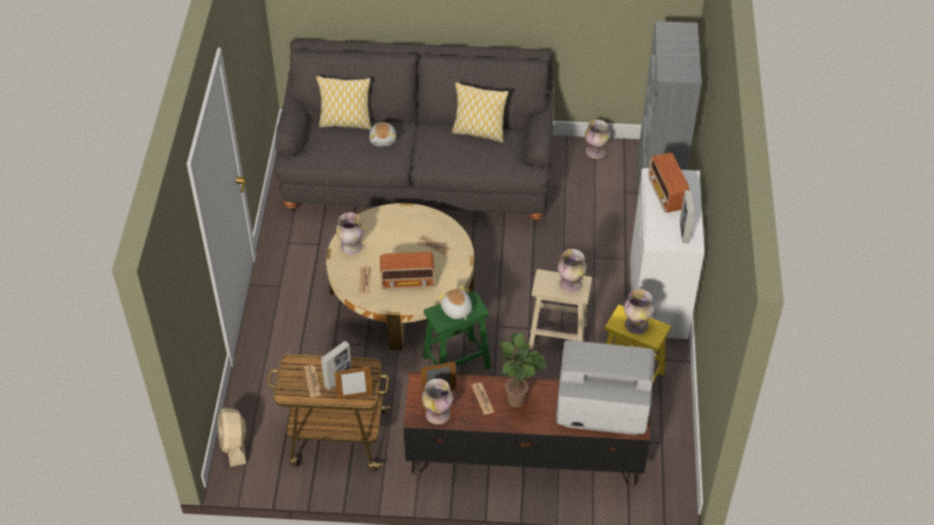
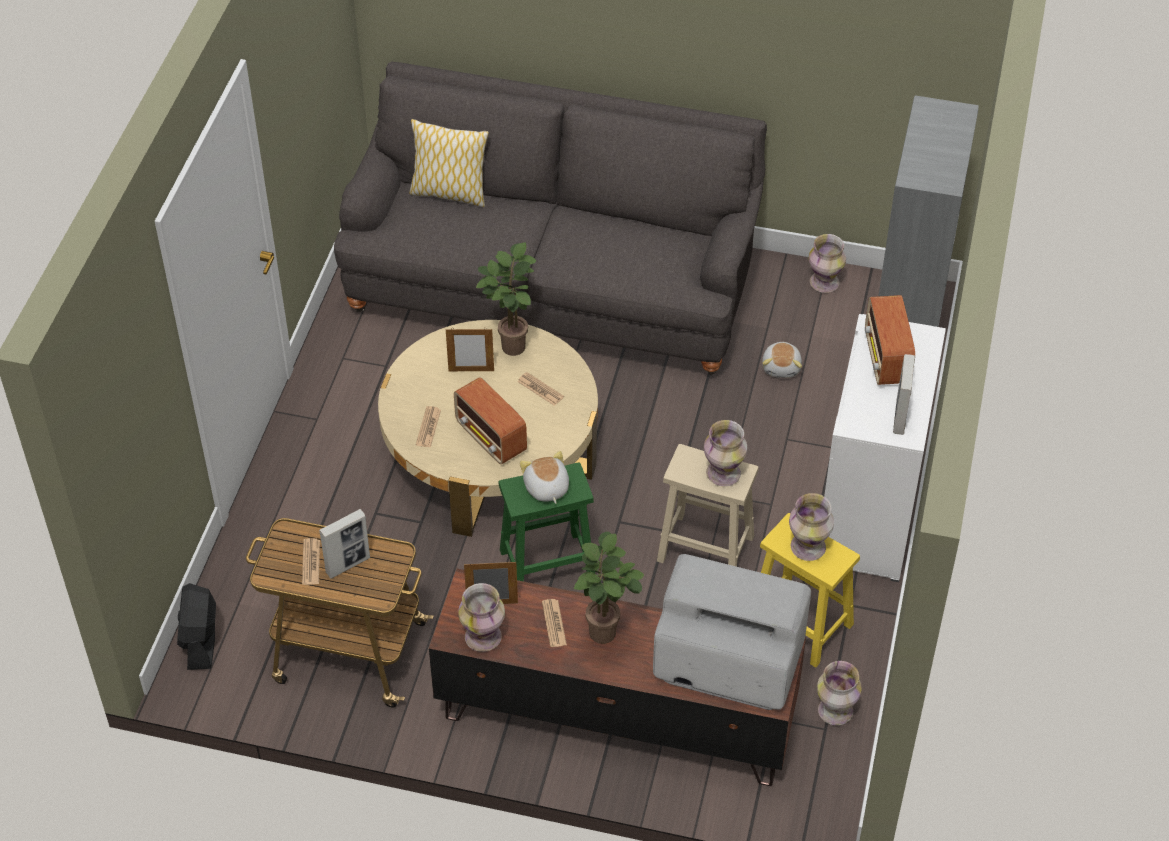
camera: 10 degrees right, 0 degrees up
(234, 445) = (201, 640): beige fan -> black fan
(351, 247) = (420, 376): vase -> vase (834, 711)
(355, 396) = (366, 593): picture frame -> picture frame (471, 370)
(383, 139) = (498, 224): plush toy -> plush toy (782, 367)
(407, 218) = (511, 344): none -> potted plant
(408, 282) = (491, 438): radio -> radio turned 45 degrees clockwise
(479, 132) = (640, 231): pillow -> none

